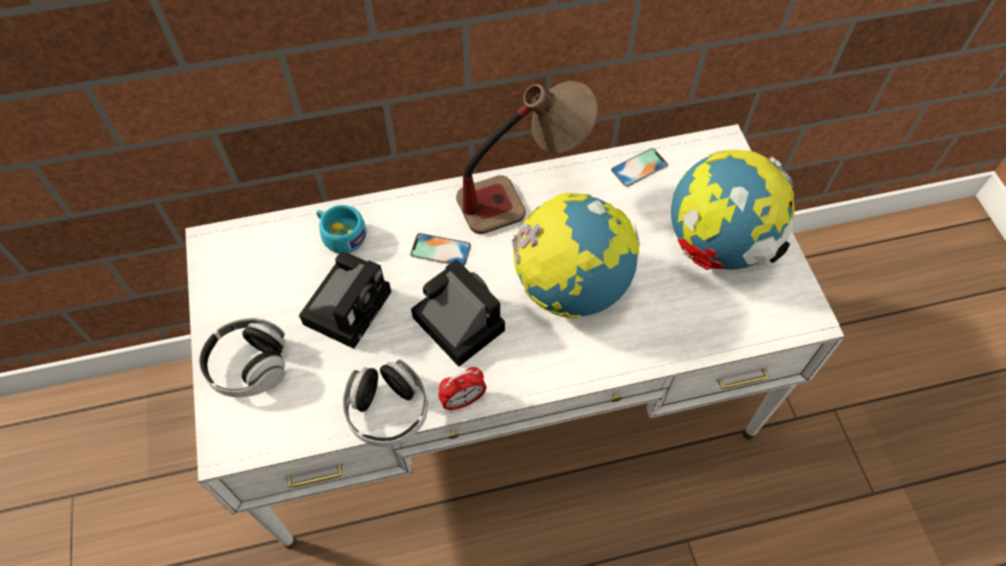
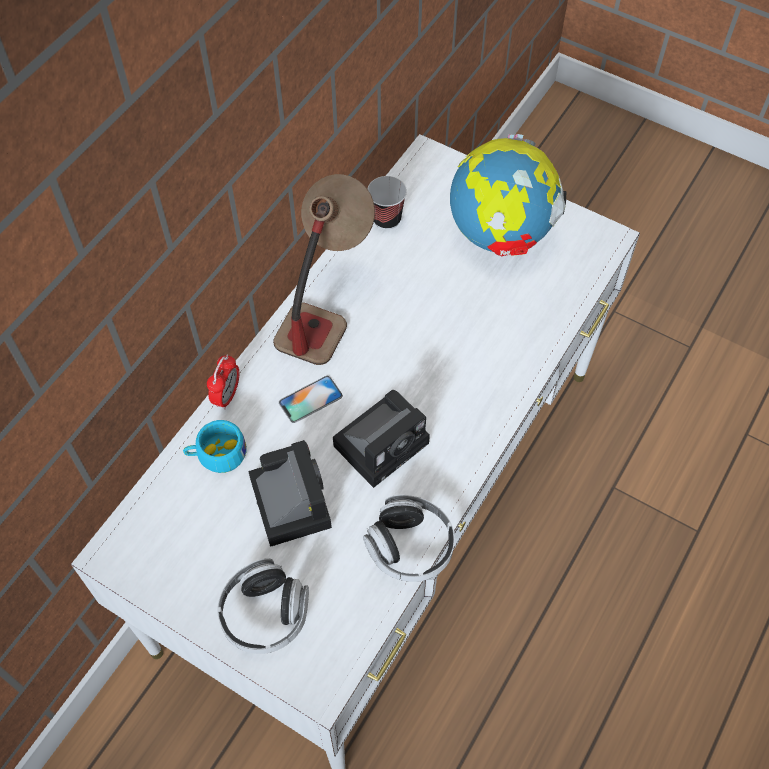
camera: 45 degrees left, 0 degrees up
(455, 322) = (383, 442): camera -> camera turned 135 degrees clockwise
(463, 400) = (453, 490): alarm clock -> alarm clock (227, 395)
(571, 287) = (436, 346): globe -> none
(639, 167) = (386, 219): phone -> cup

